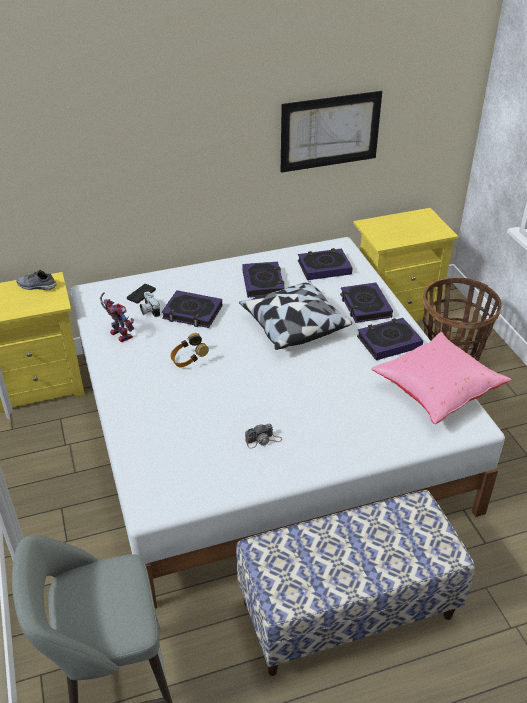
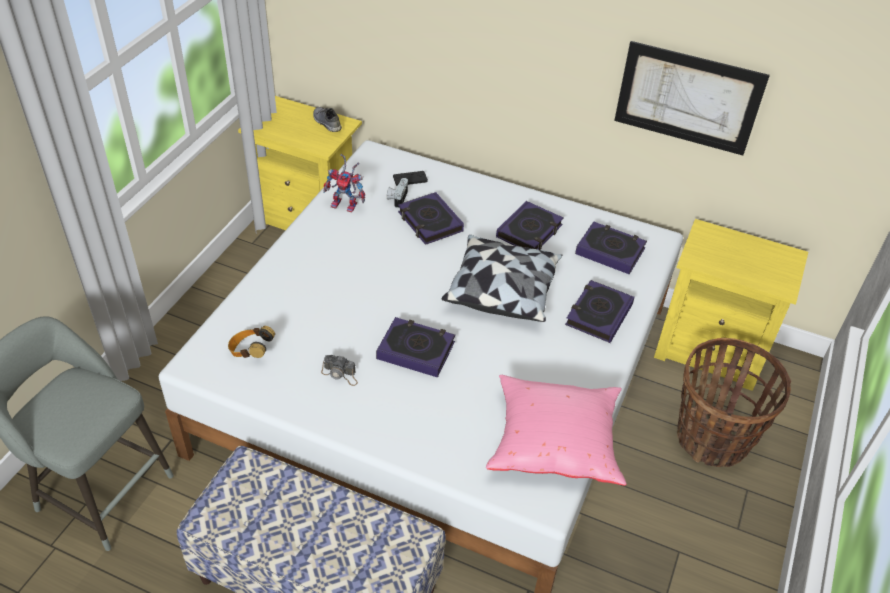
camera: 40 degrees right, 5 degrees up
(118, 335) = (347, 205): toy robot -> toy robot turned 105 degrees clockwise
(188, 360) = (372, 263): headphones -> headphones (251, 351)
(389, 342) = (573, 365): book -> book (416, 350)

